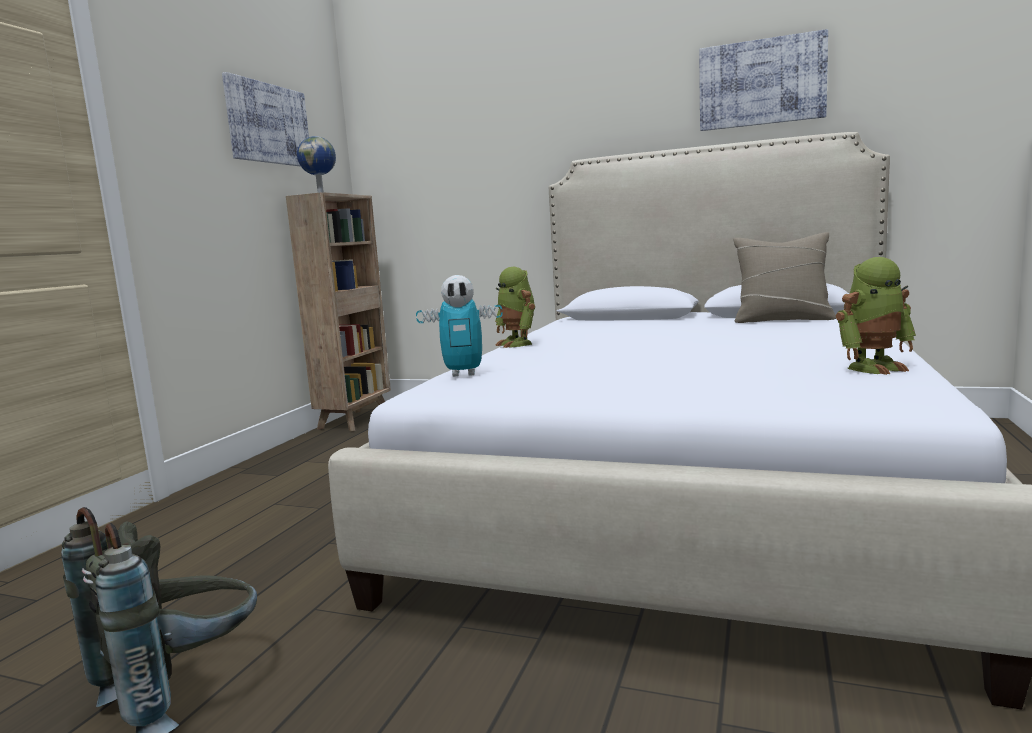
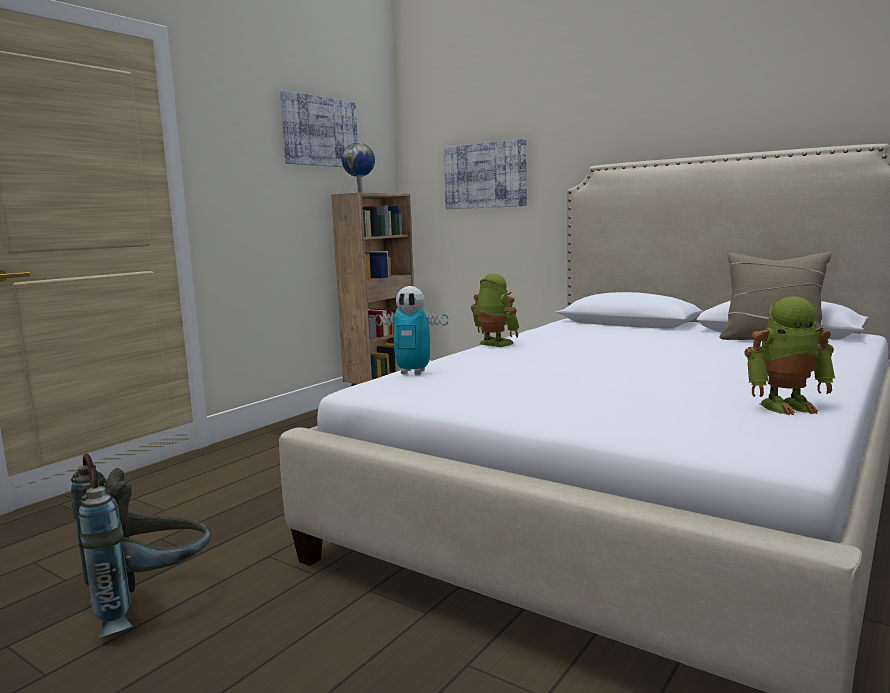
camera: 15 degrees right, 0 degrees up
(518, 344) = (493, 344): toy robot -> toy robot turned 150 degrees clockwise
(761, 83) = (788, 90): picture -> picture (485, 175)

